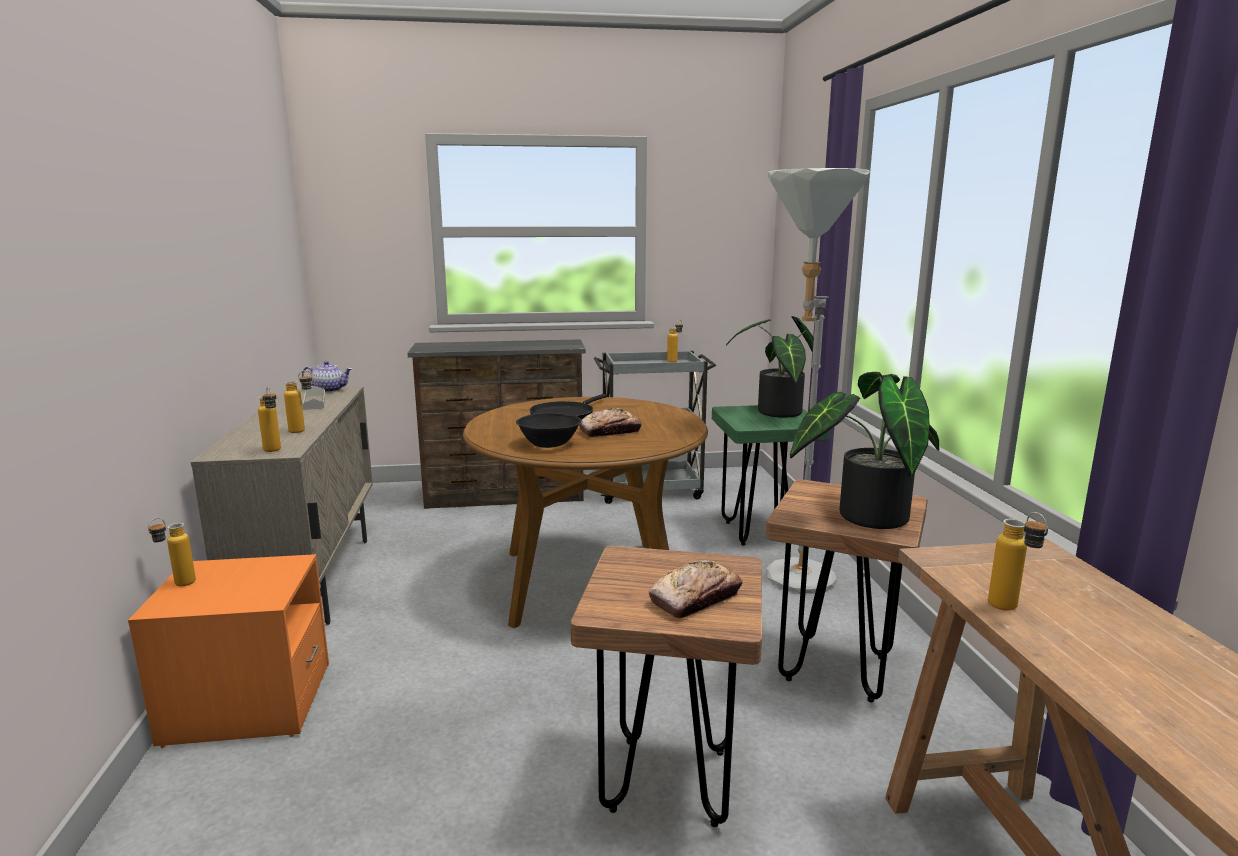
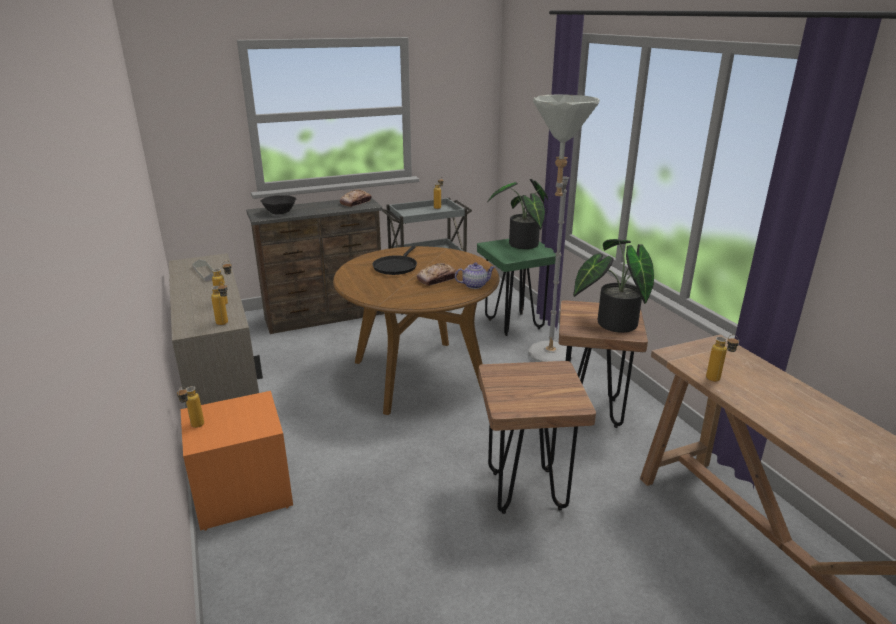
camera: 15 degrees left, 10 degrees up
(329, 390) = (205, 259): teapot -> teapot (474, 285)
(549, 443) = (405, 294): black bowl -> black bowl (280, 212)
(695, 598) = (550, 393): bread -> bread (356, 202)

